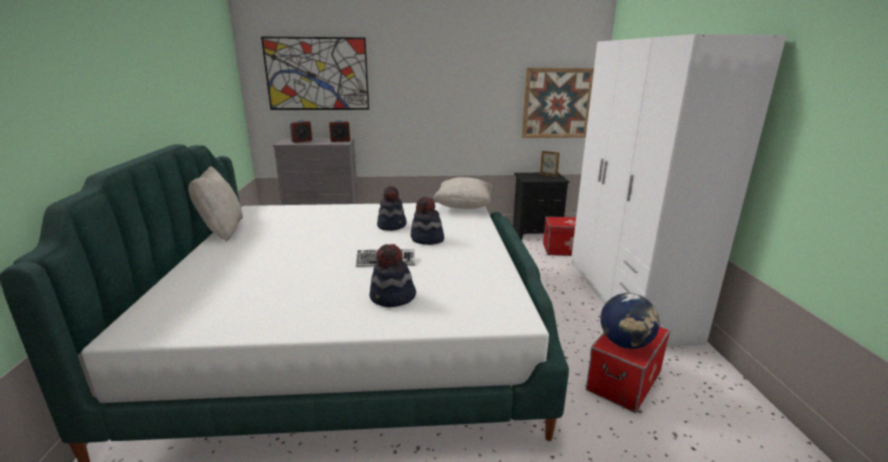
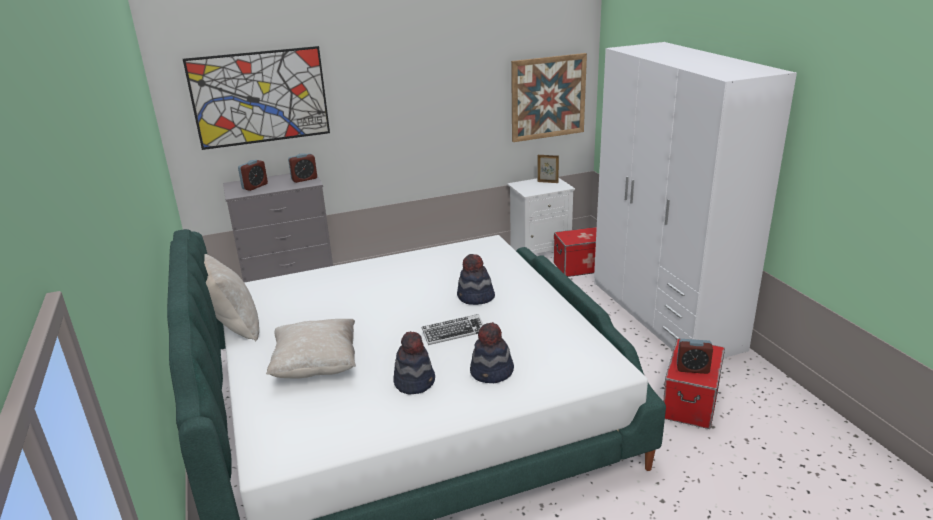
camera: 15 degrees left, 5 degrees up
(392, 225) = (425, 285): hat -> hat (415, 382)
(464, 207) = (484, 246): beige pillow -> beige pillow (316, 367)
(536, 233) = (540, 250): black nightstand -> white nightstand
(625, 343) = (692, 369): globe -> alarm clock

